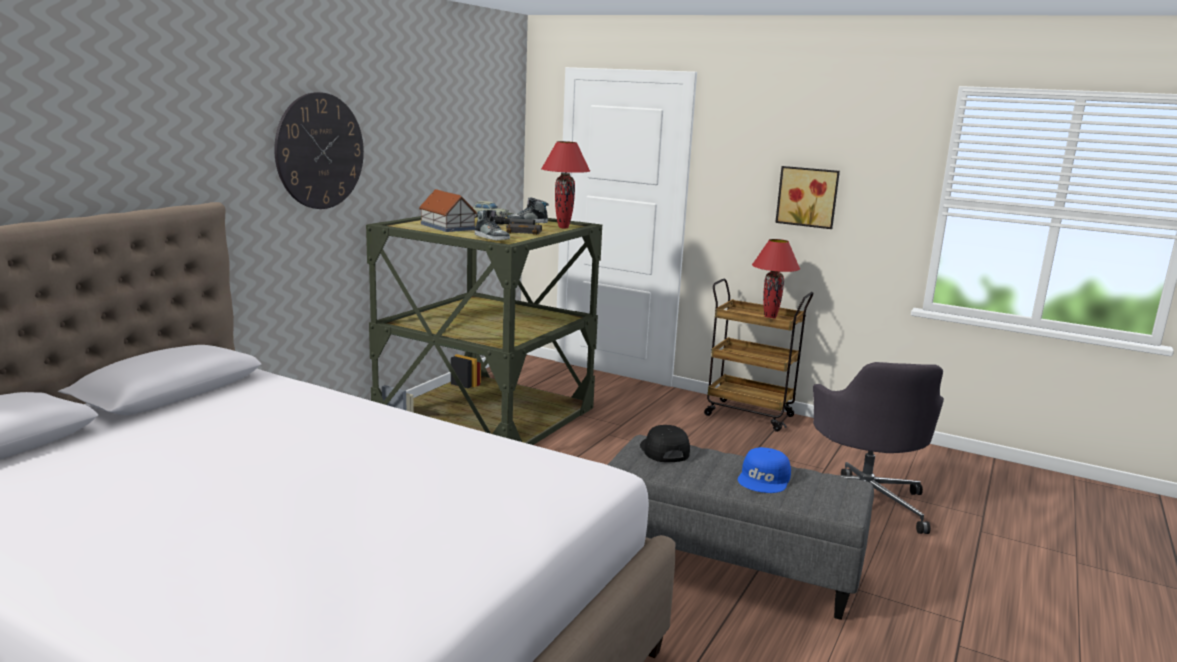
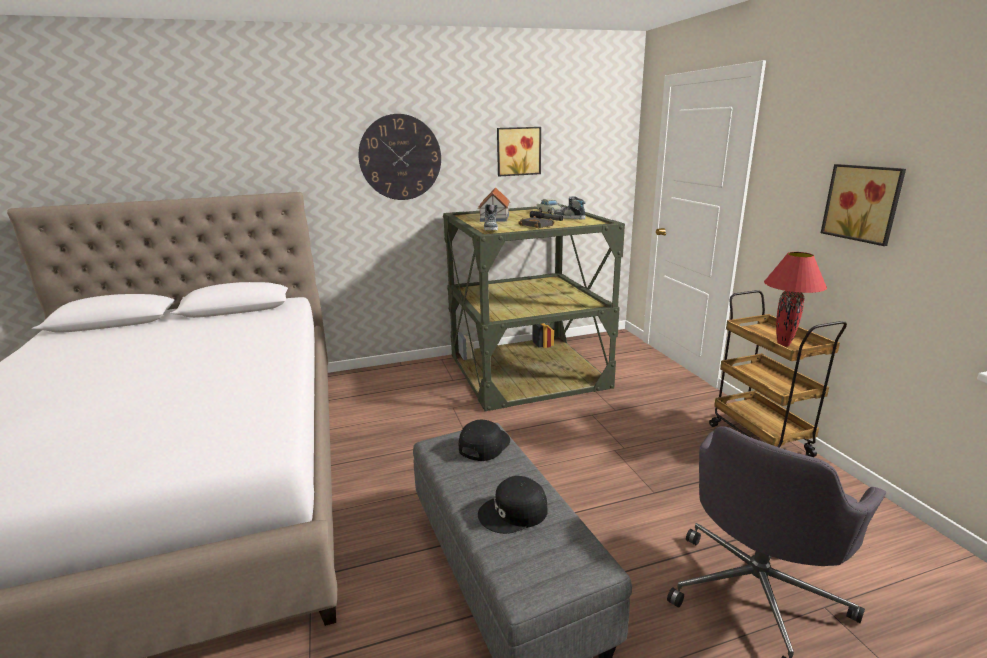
camera: 45 degrees right, 5 degrees up
(432, 144) = (518, 151): none -> picture
(563, 227) = (583, 224): red table lamp -> none
(765, 479) = (514, 513): blue cap -> black cap

